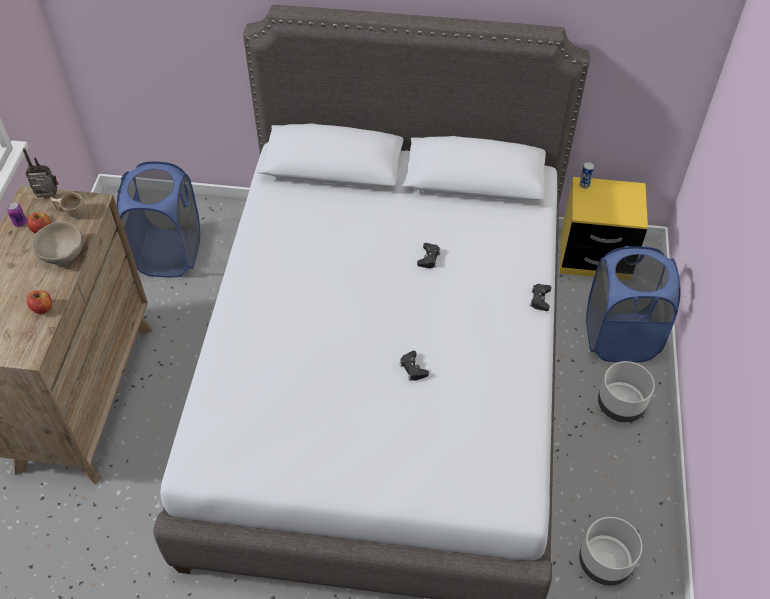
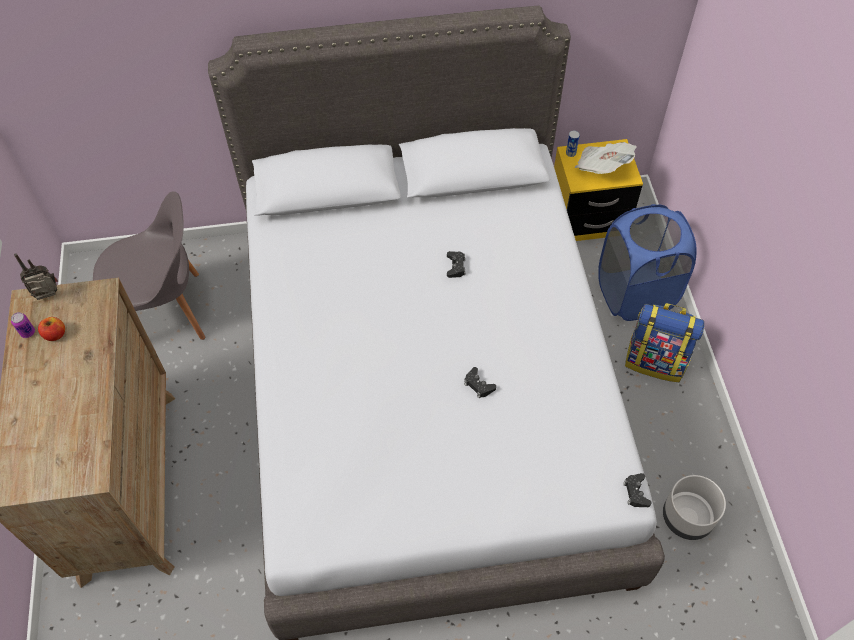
camera: 15 degrees left, 5 degrees up
(42, 308) = (88, 422): apple -> none
(62, 254) = (87, 357): beige bowl -> none
(71, 212) = (80, 307): beige cup -> none
(169, 254) = (165, 312): blue laundry basket -> grey chair
(540, 299) = (576, 284): black game controller -> black game controller (636, 492)
(611, 204) = (602, 167): none -> newspaper
(621, 405) = (656, 361): grey planter -> backpack

